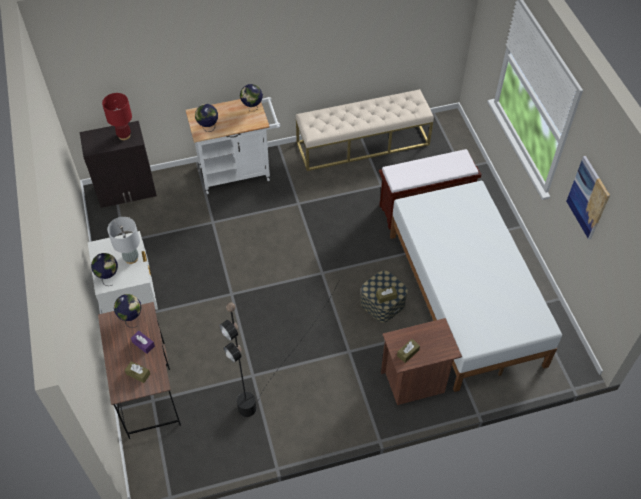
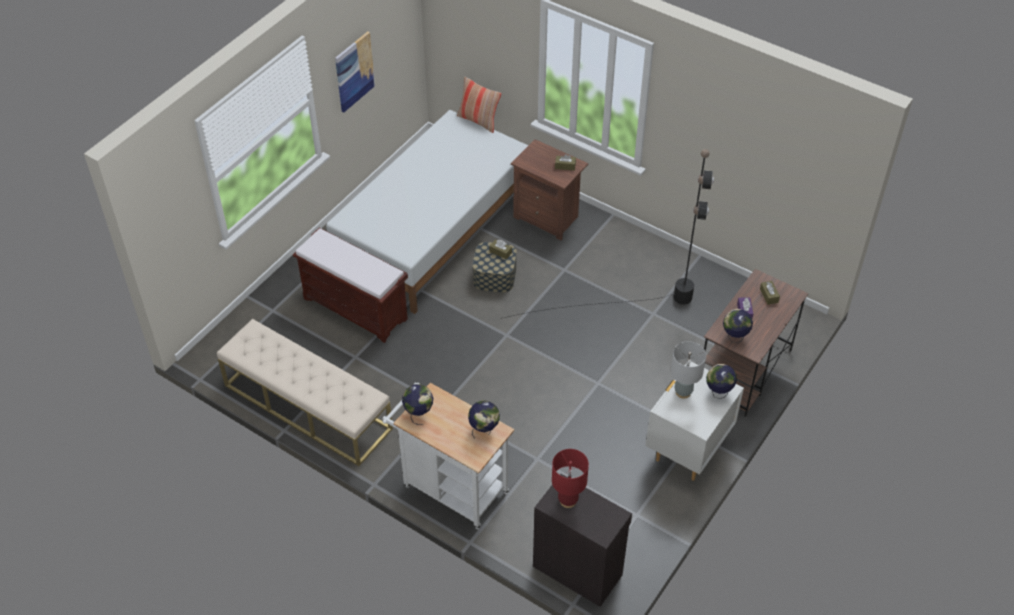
camera: 130 degrees left, 5 degrees down
(528, 344) = (478, 121): none -> pillow

